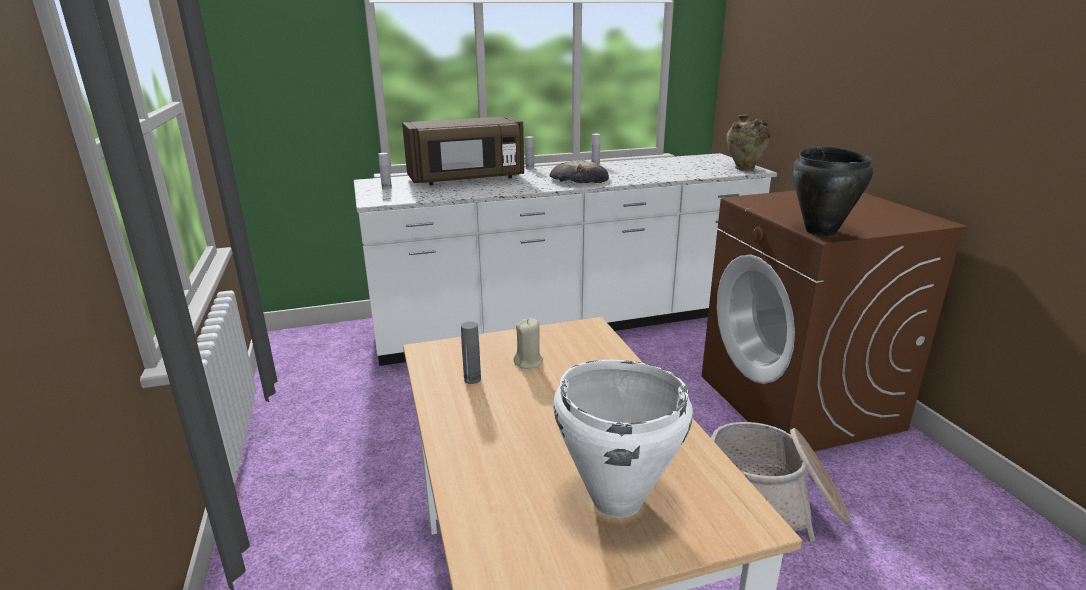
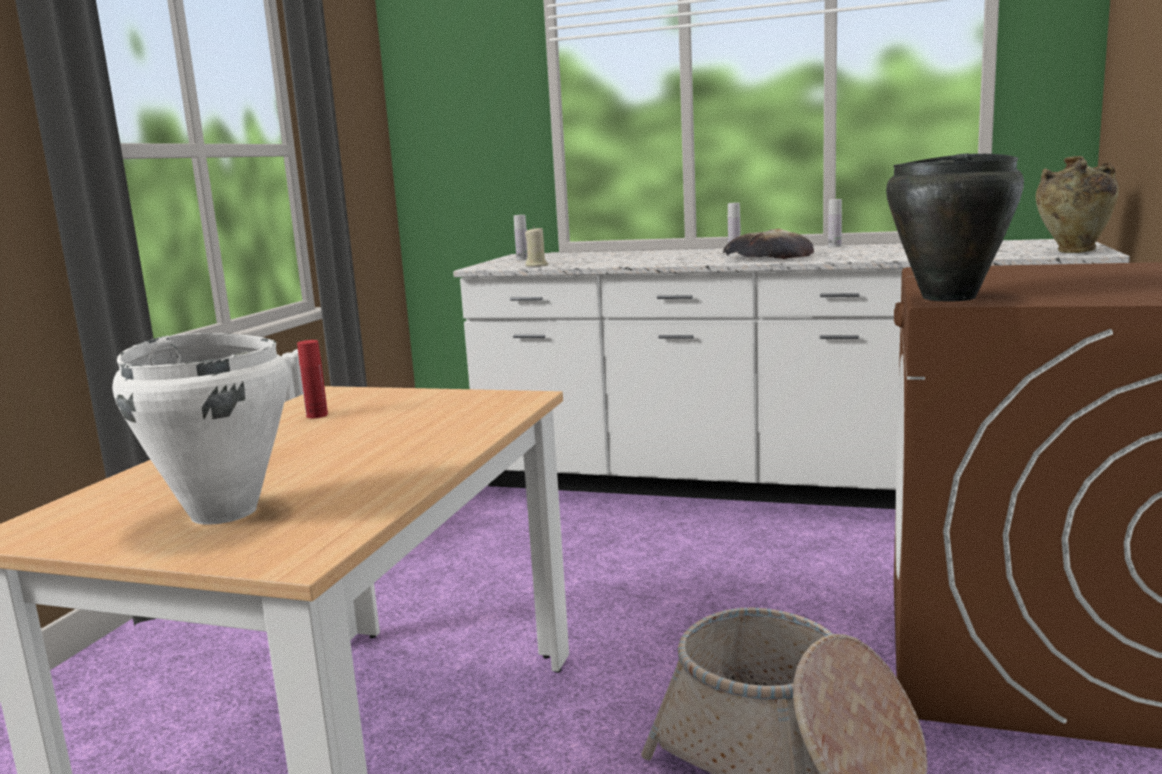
camera: 35 degrees right, 10 degrees down
(467, 179) = (628, 255): brown microwave -> none
(472, 379) = (317, 415): grey bottle -> red bottle
(528, 362) = (396, 412): beige candle -> beige candle (537, 265)

